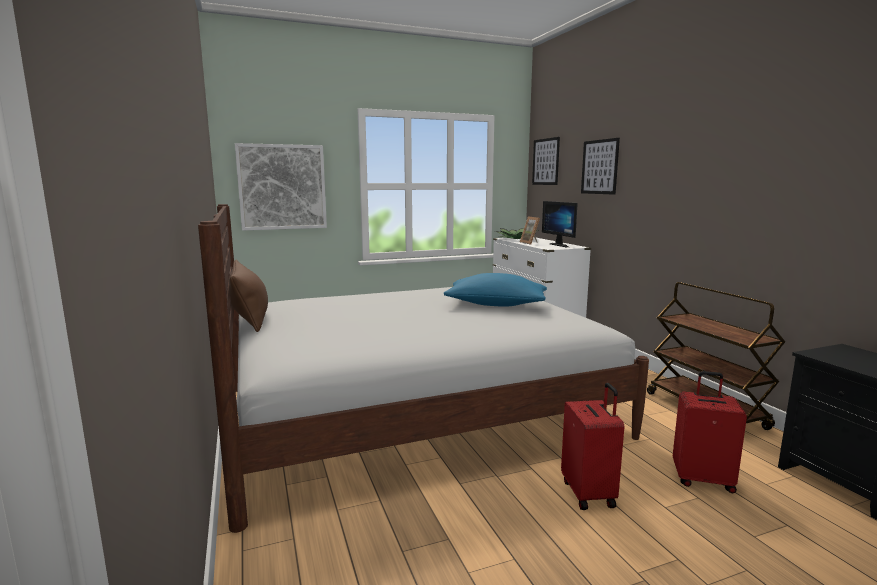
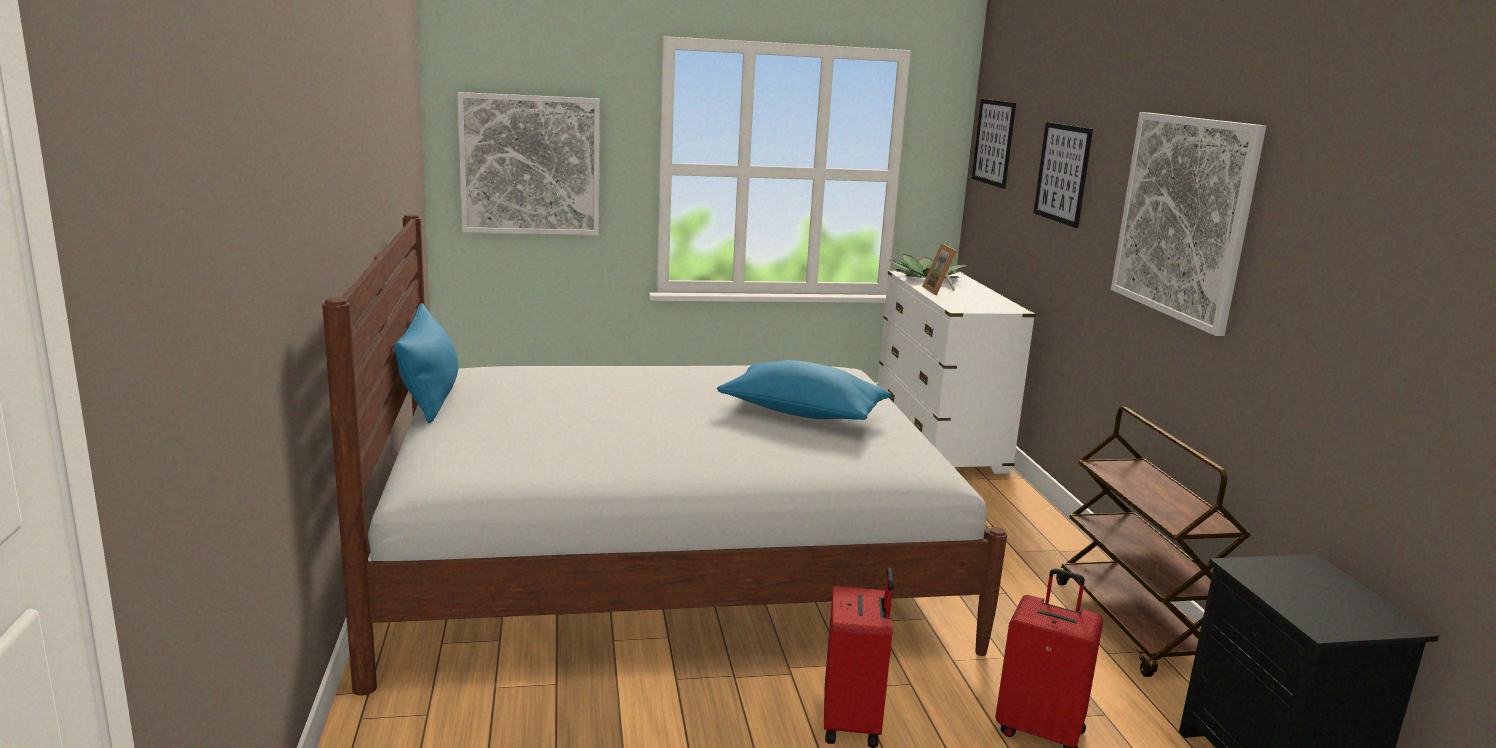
camera: 10 degrees right, 5 degrees up
(250, 318) = (430, 397): brown pillow -> blue pillow
(561, 245) = (989, 302): monitor -> none
(697, 170) = (1183, 217): none -> picture

